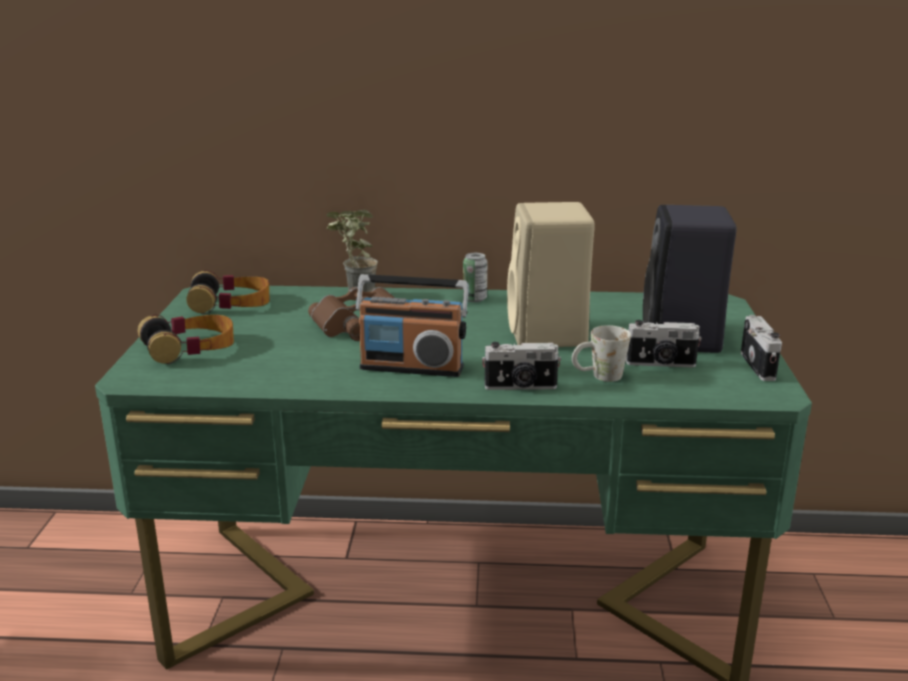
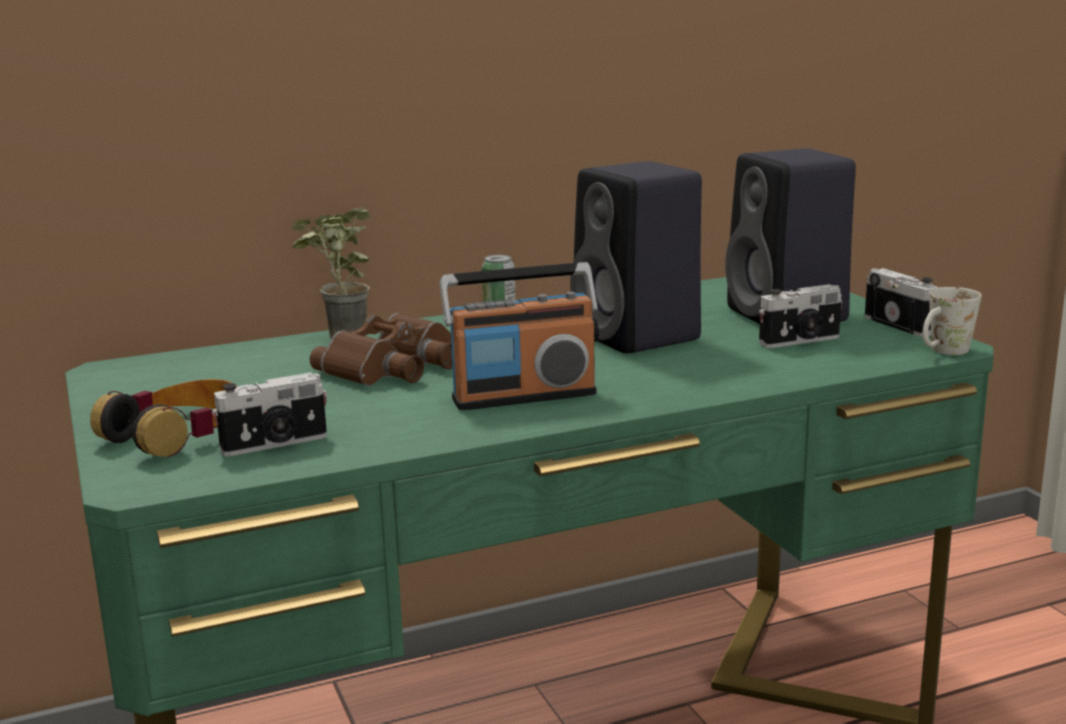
camera: 25 degrees left, 5 degrees down
(230, 303) = (167, 375): headphones -> none
(520, 387) = (683, 390): camera -> camera (275, 444)
(548, 335) = (639, 337): beige speaker -> black speaker
(598, 377) = (754, 364): white mug -> white mug (943, 352)

